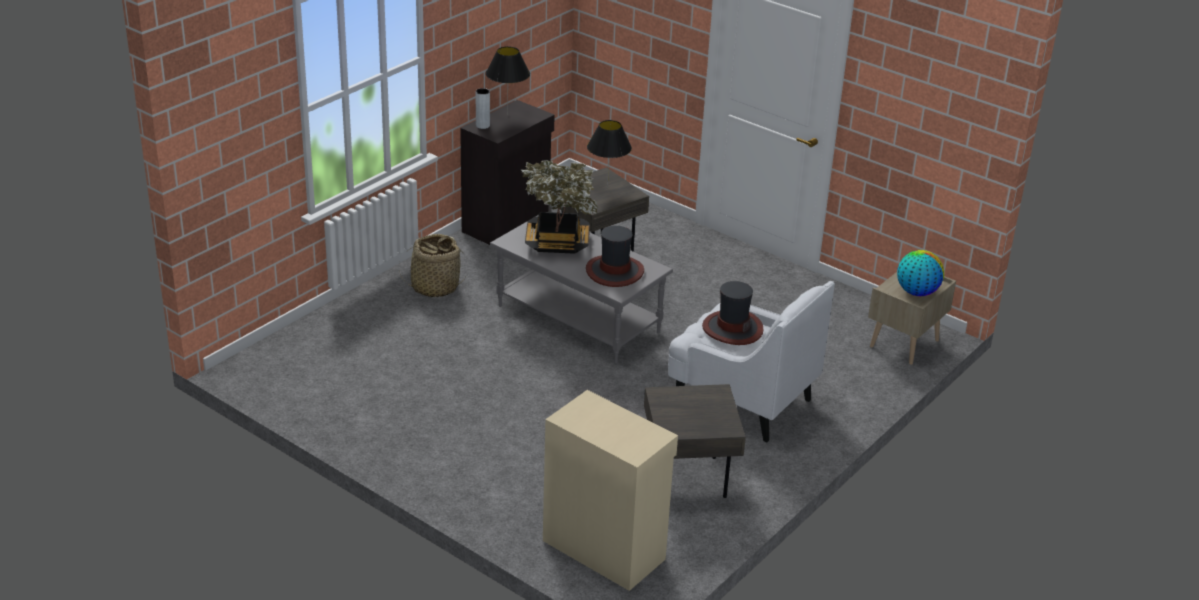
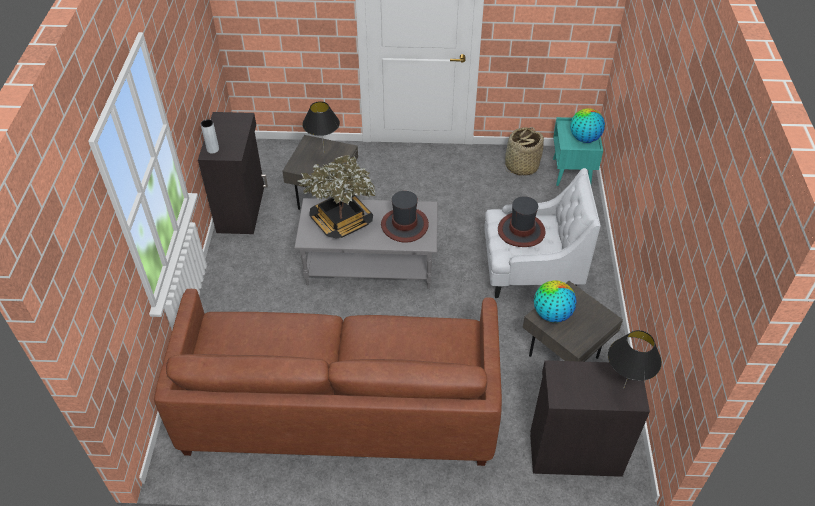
camera: 35 degrees left, 15 degrees up
(422, 404) = (339, 406): none -> brown sofa
(435, 287) = (245, 294): basket -> basket (521, 166)
(507, 115) = (221, 130): black table lamp -> black table lamp (623, 388)
(604, 548) = (574, 451): beige cabinet -> black cabinet
(675, 398) = (552, 314): none -> globe
(904, 344) = (572, 172): beige nightstand -> turquoise nightstand

